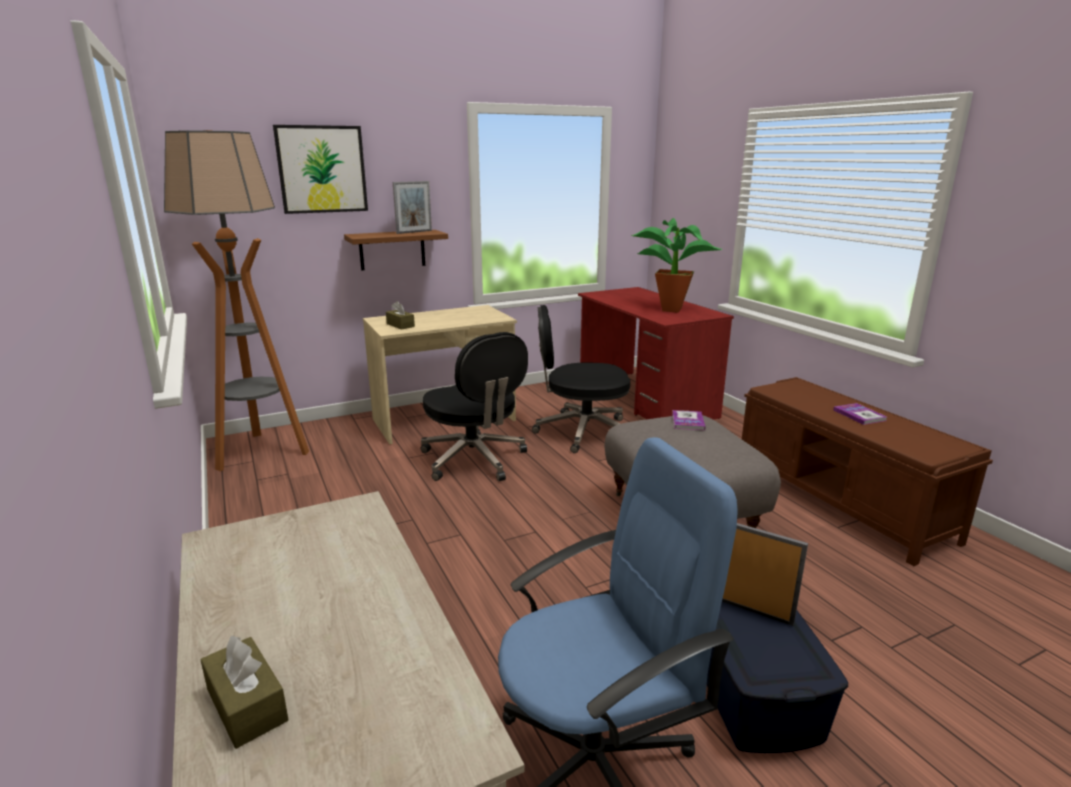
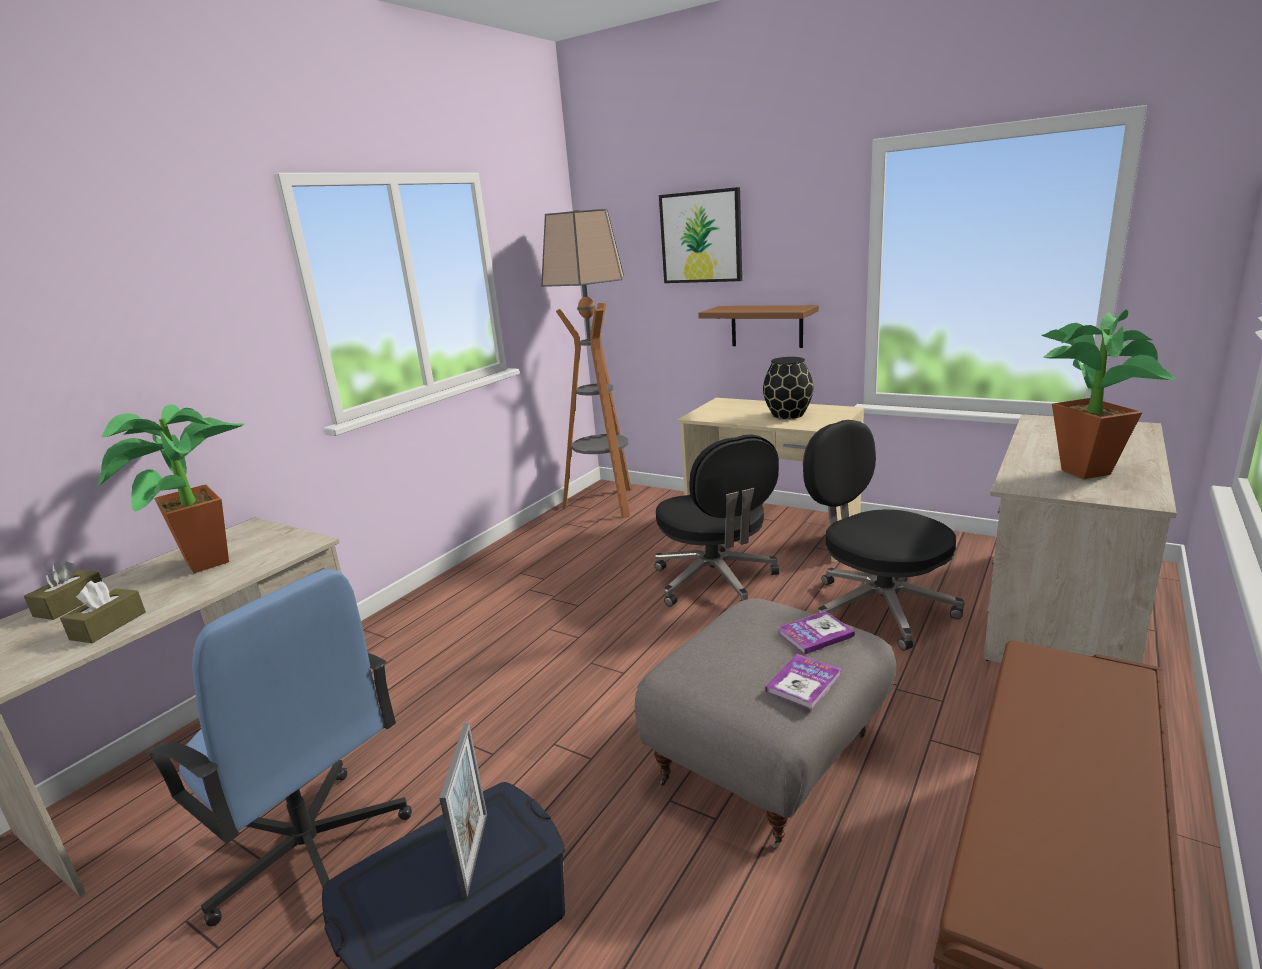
camera: 60 degrees right, 0 degrees up
(310, 578) = (204, 567): none -> potted plant
(400, 325) = (719, 412): brown tissue box -> brown tissue box (108, 626)
(414, 232) = (780, 307): picture frame -> none
(456, 317) = (788, 415): none -> black vase
(474, 460) = (716, 582): black office chair -> black office chair turned 45 degrees counterclockwise
(644, 399) = (1062, 609): red desk -> beige desk
(859, 415) = (1074, 780): book -> book (803, 683)

